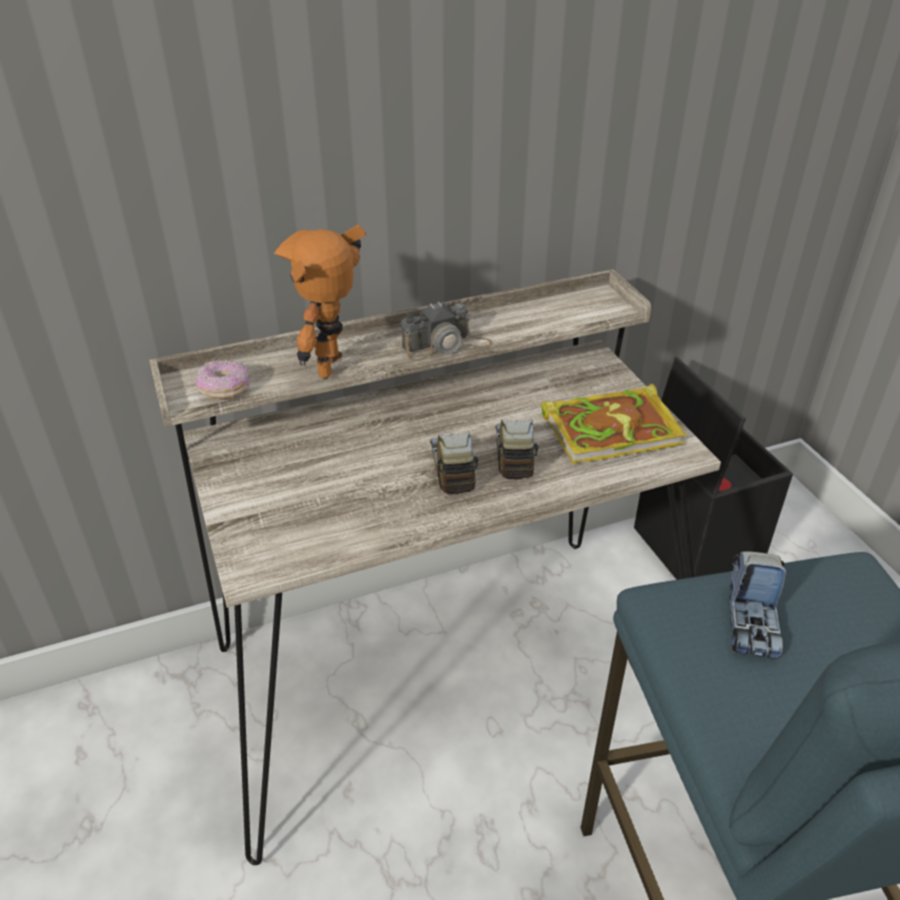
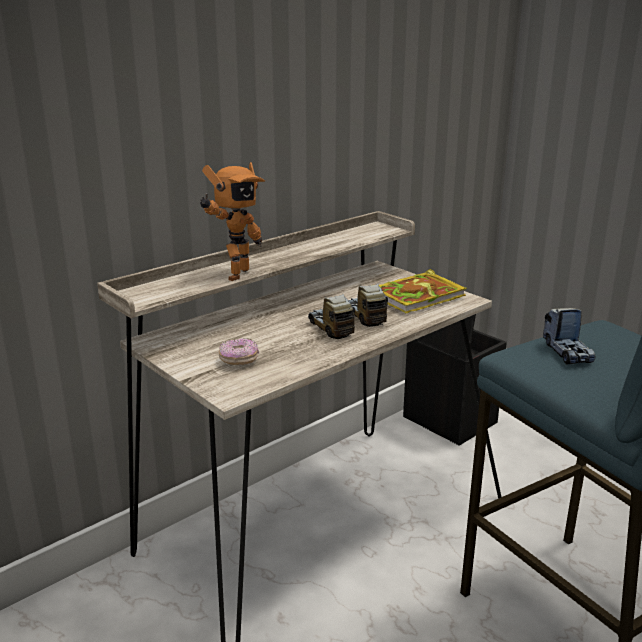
camera: 20 degrees left, 15 degrees down
(224, 390) = (162, 293): donut -> donut (239, 360)
(337, 368) = (234, 274): toy robot -> toy robot turned 150 degrees counterclockwise
(446, 345) = (298, 256): camera -> none

